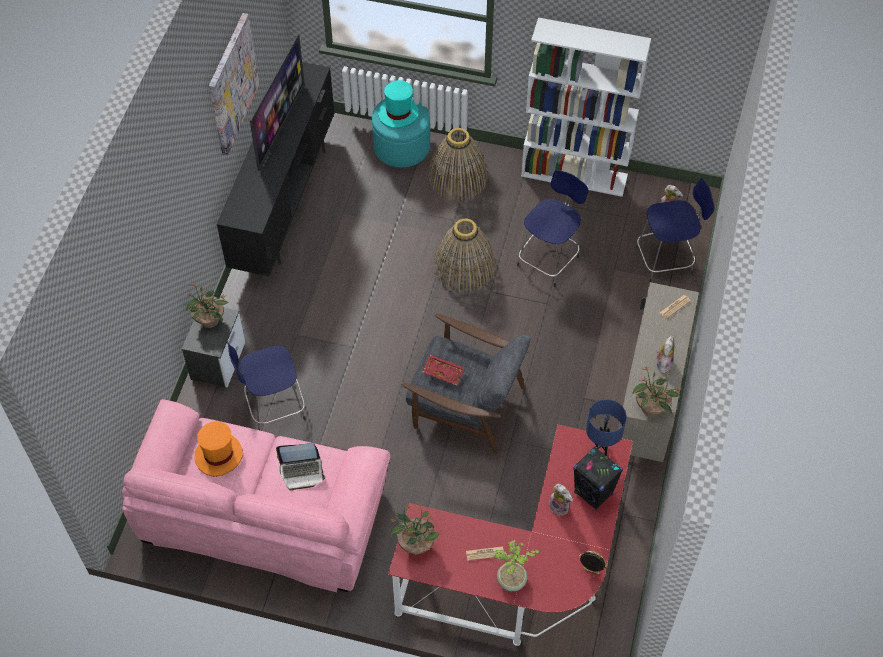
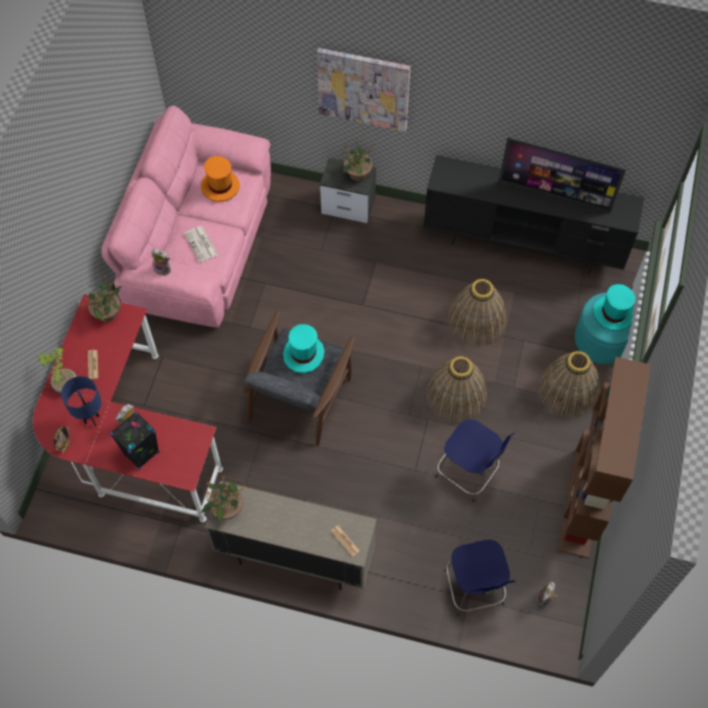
camera: 90 degrees right, 5 degrees up
(232, 84) = (533, 108): picture -> picture (363, 88)
(273, 407) = (302, 247): blue stool -> none
(302, 472) = (201, 244): laptop -> newspaper
(376, 246) = (476, 320): none -> basket
(443, 372) = (304, 354): red tray -> turquoise hat
(575, 175) = (582, 503): white bookcase -> brown bookcase
(600, 449) = (186, 462): blue table lamp -> blue table lamp (92, 420)
(663, 363) = (277, 523): plush toy -> plush toy (163, 269)

